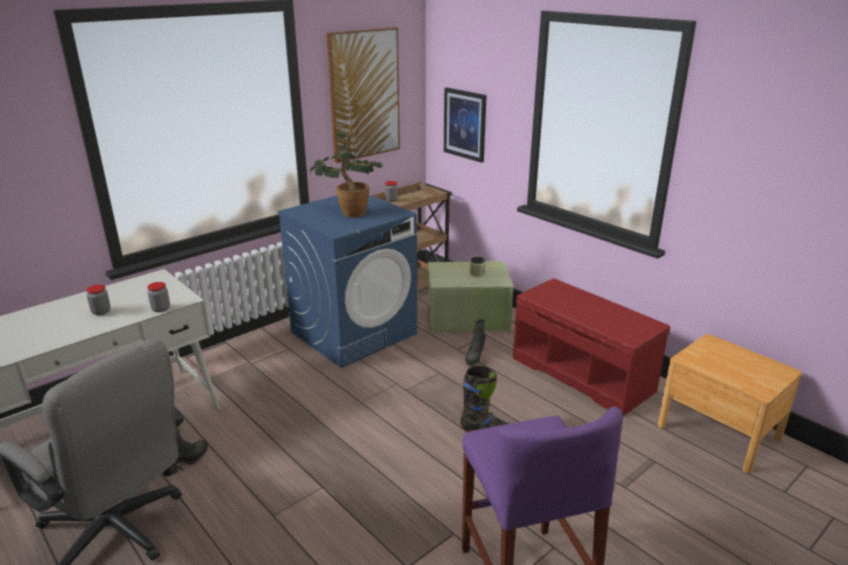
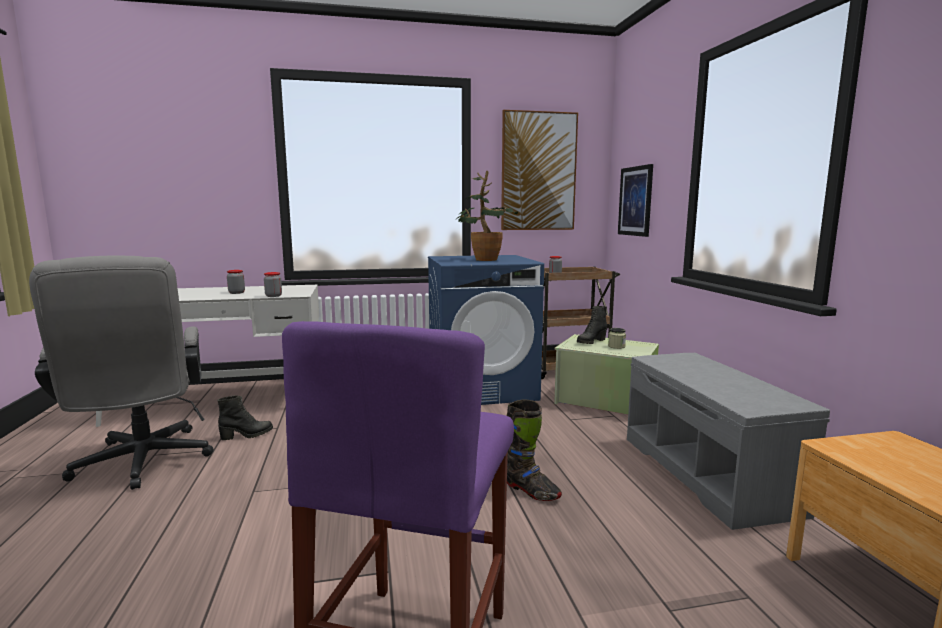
camera: 30 degrees right, 15 degrees down
(474, 357) = (582, 429): black boot -> black boot (590, 342)
(583, 374) = (709, 473): red bench -> grey bench

